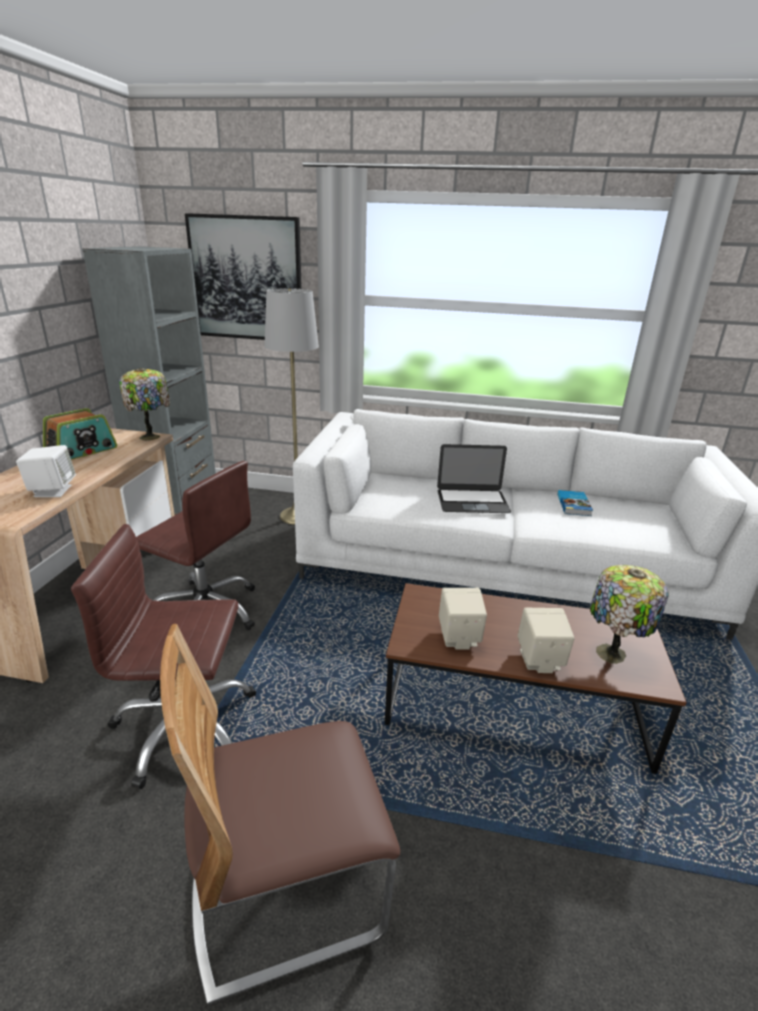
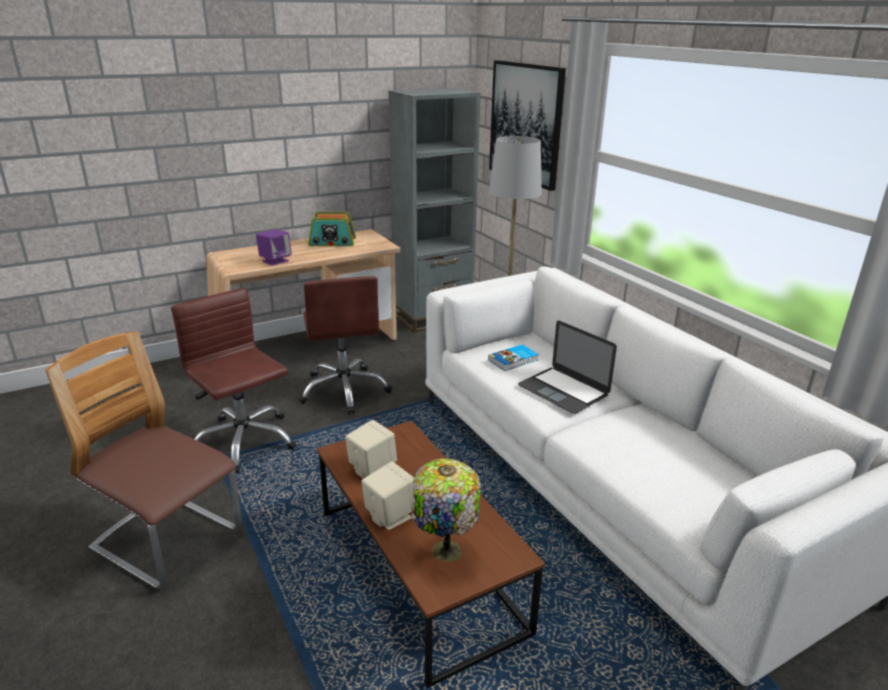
camera: 50 degrees right, 0 degrees up
(52, 491) = (275, 261): white speaker -> purple speaker
(151, 436) = (385, 245): table lamp -> none
(574, 505) = (660, 441): book -> book (514, 360)

